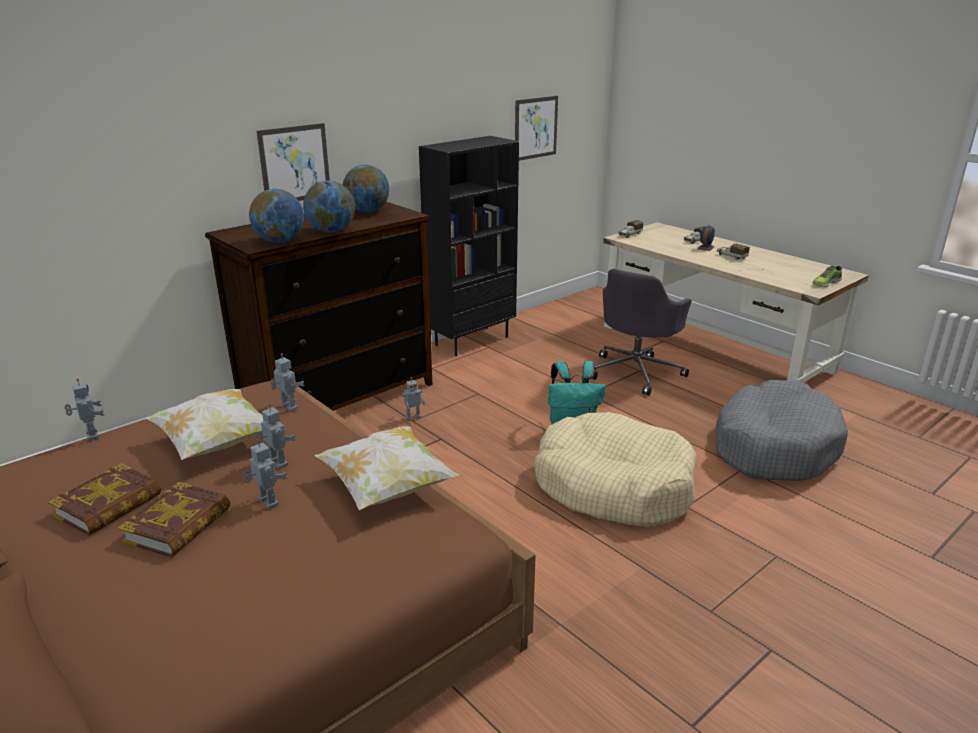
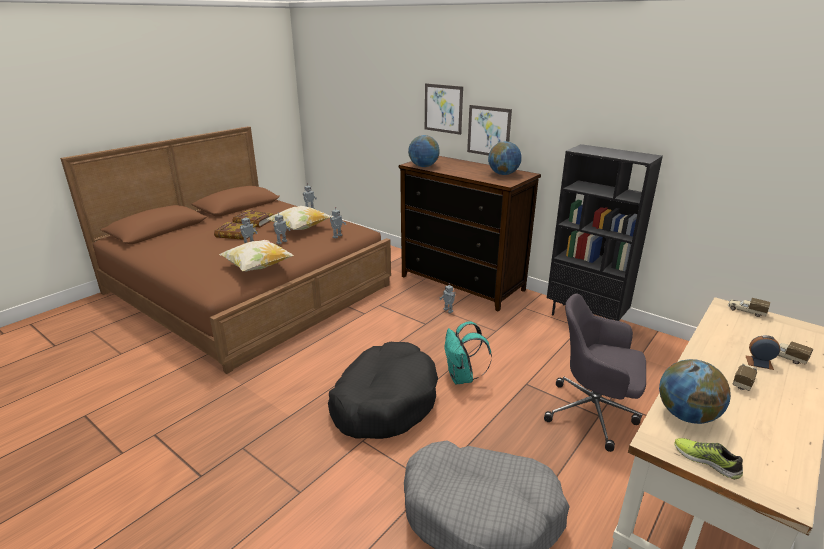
camera: 80 degrees right, 0 degrees up
(331, 231) = (451, 172): globe -> globe (686, 415)
(535, 128) = (738, 165): picture -> picture (443, 108)
(613, 486) = (384, 401): beige dog bed -> black dog bed

